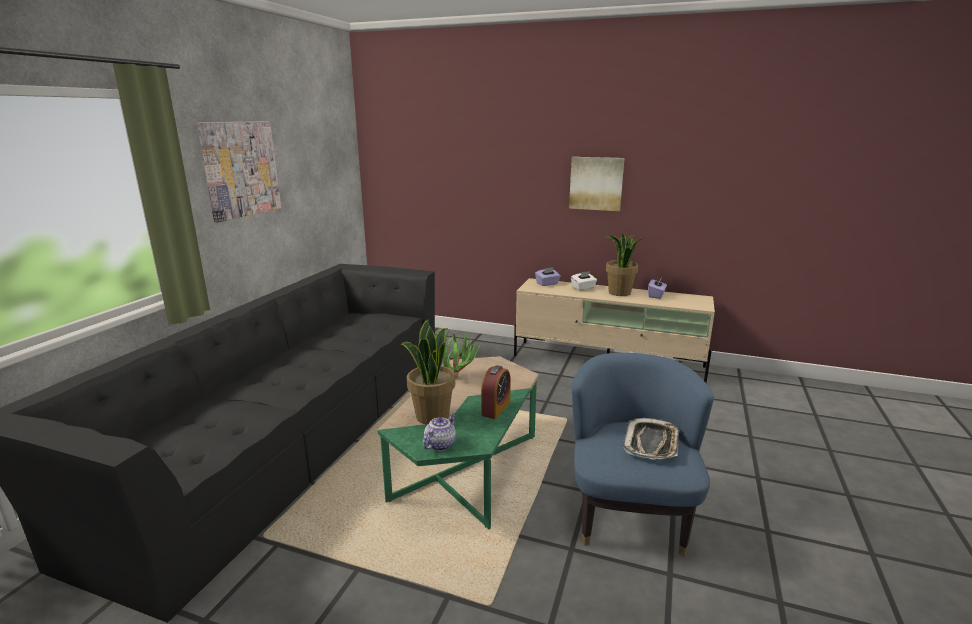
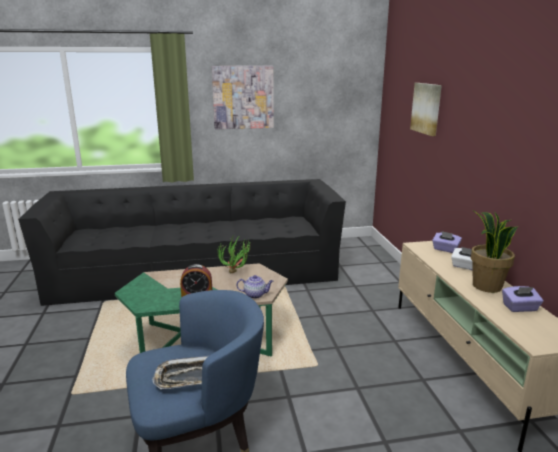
camera: 60 degrees right, 0 degrees up
(431, 416) = (171, 281): potted plant -> none
(440, 444) = (136, 294): teapot -> teapot (255, 295)
(596, 183) = (509, 148): picture -> picture (426, 108)

